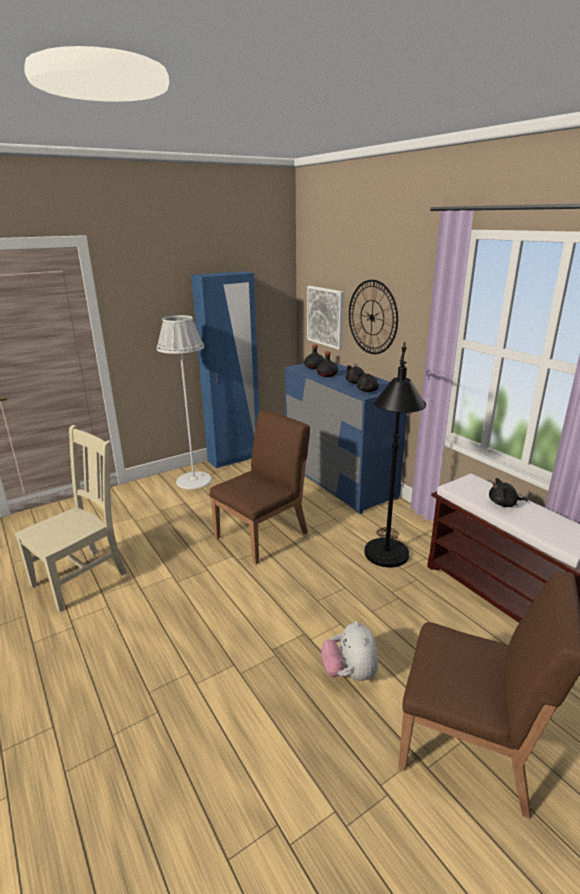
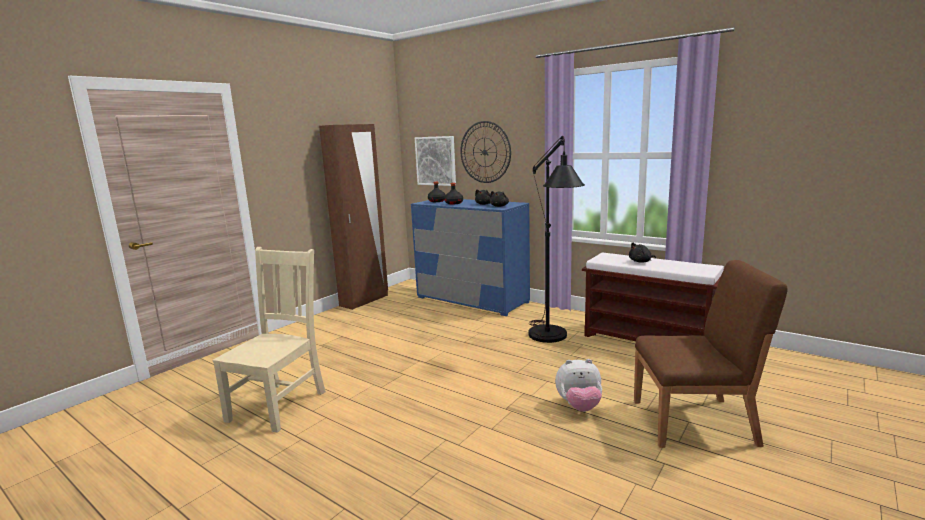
camera: 20 degrees left, 10 degrees down
(194, 480) = (337, 320): white floor lamp -> none
(234, 458) = (364, 300): blue wardrobe -> brown wardrobe
(263, 535) = (435, 343): brown chair -> none
(349, 673) = (579, 406): plush toy -> plush toy turned 60 degrees counterclockwise

